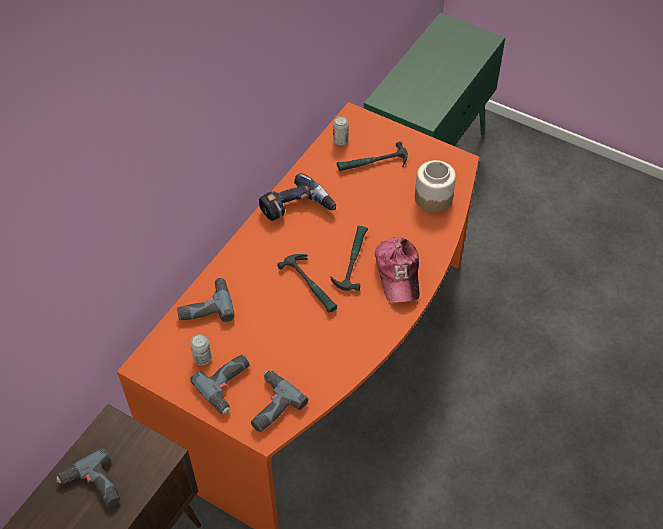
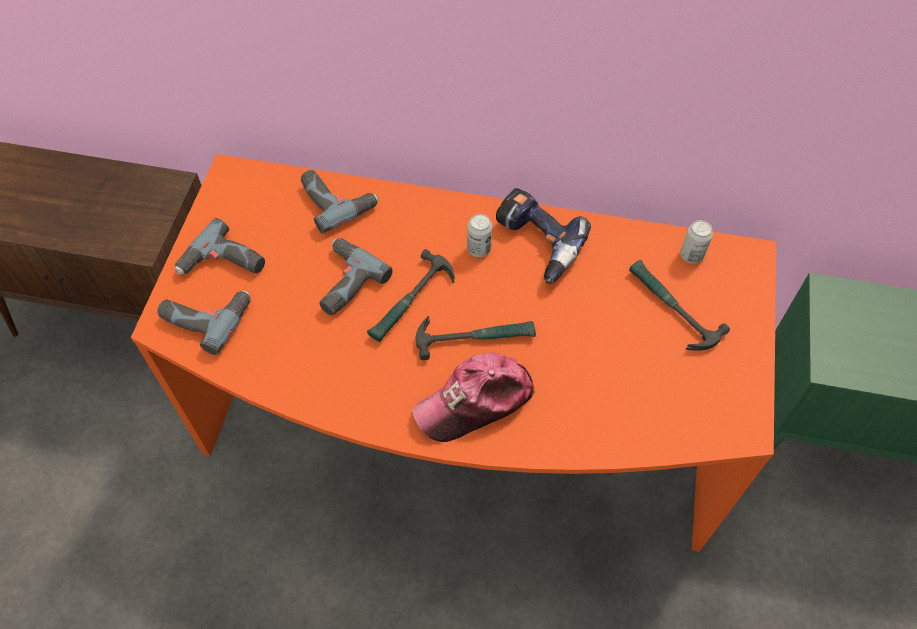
camera: 70 degrees right, 5 degrees up
(92, 487) = (87, 199): power drill -> power drill (342, 282)
(202, 358) = (256, 225): can -> can (479, 249)
(433, 198) = (646, 409): jar -> none

